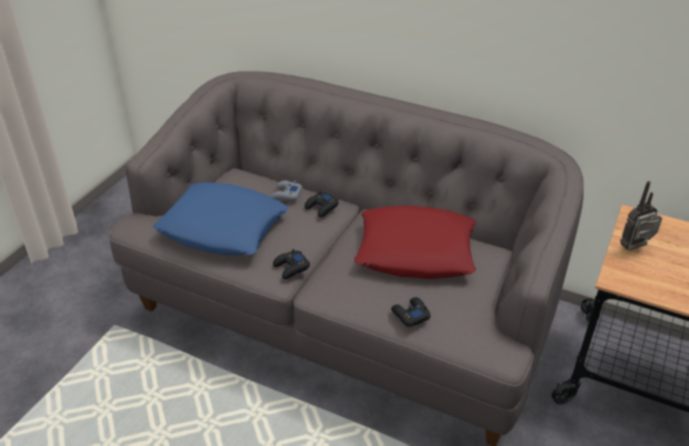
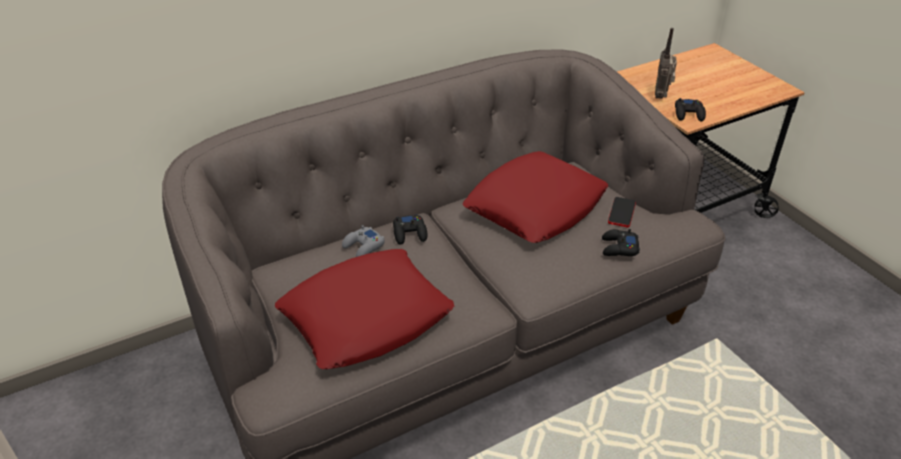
camera: 55 degrees left, 0 degrees up
(223, 227) = (366, 317): blue pillow -> red pillow
(291, 268) = (481, 295): black game controller -> black game controller (689, 114)
(459, 300) = (621, 213): none -> phone

